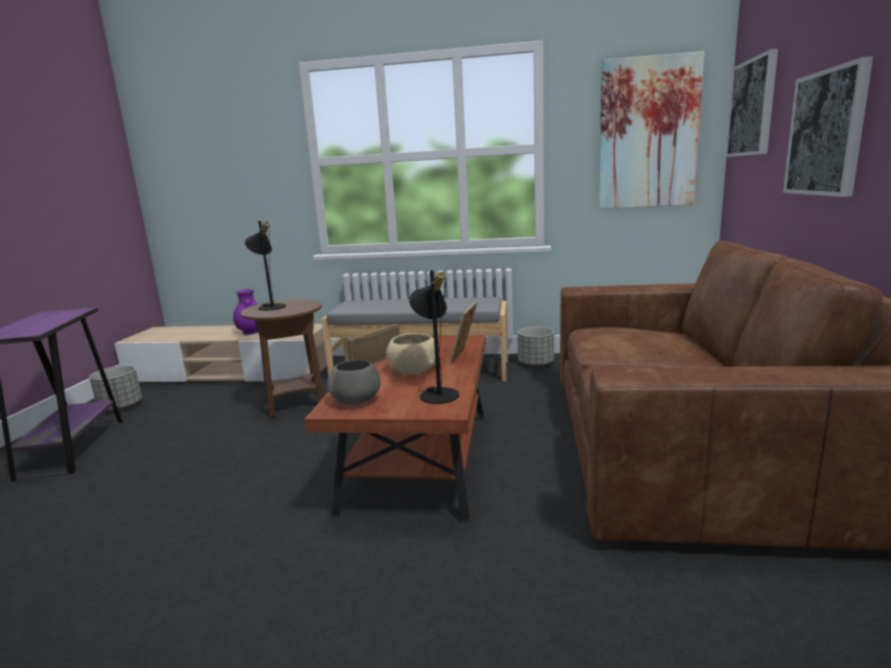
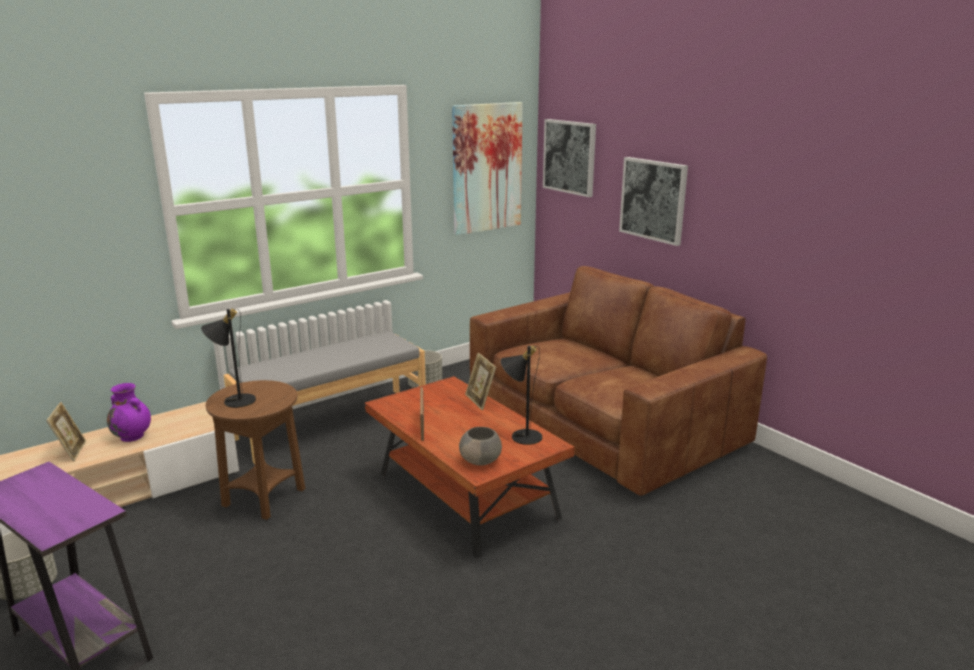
camera: 45 degrees left, 5 degrees up
(213, 332) = (71, 452): none -> picture frame
(413, 369) = (467, 423): beige bowl -> none

